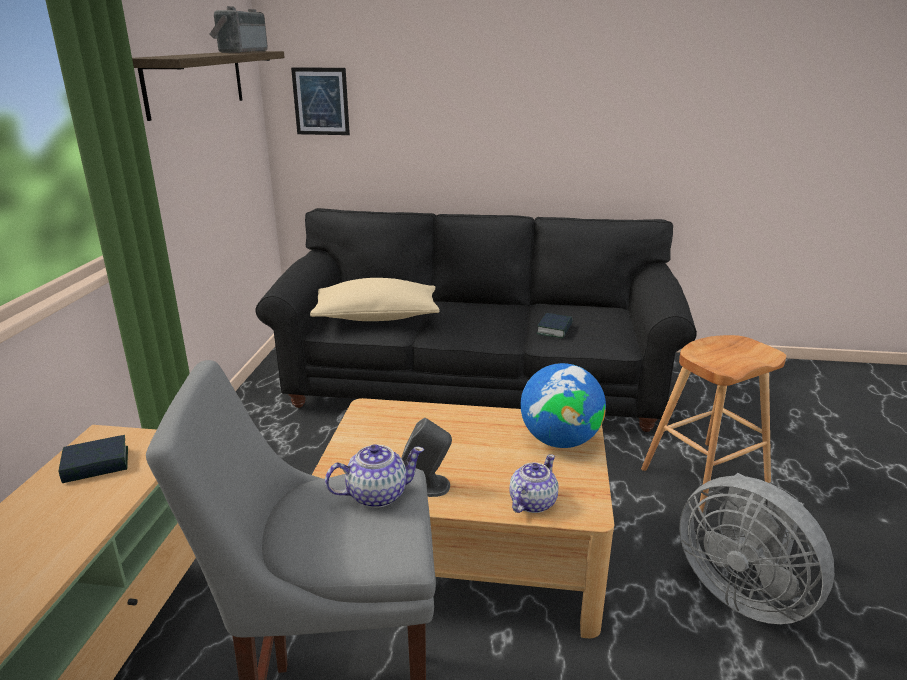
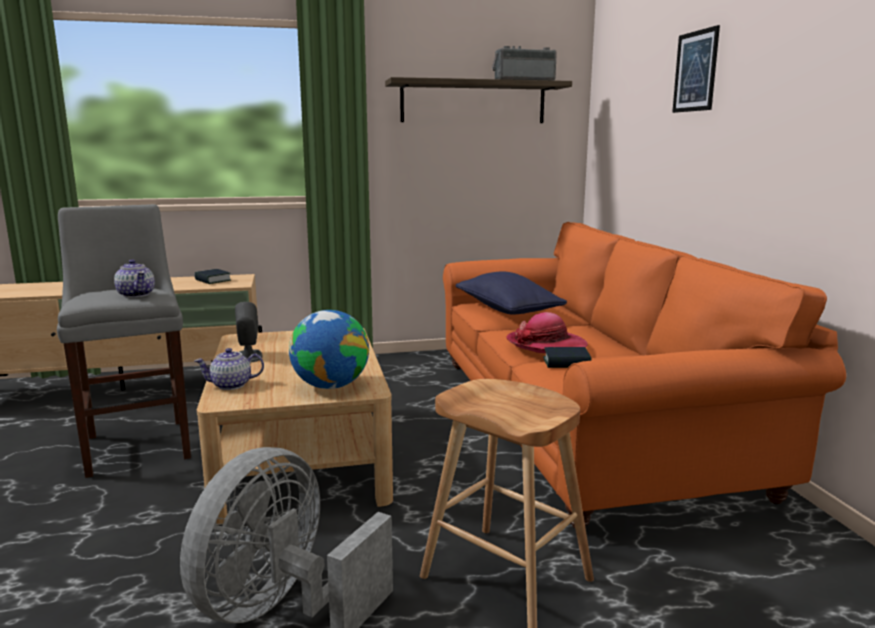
camera: 70 degrees right, 10 degrees down
(321, 101) = (611, 127): picture -> picture (695, 71)
(376, 317) = (507, 310): beige pillow -> blue pillow
(476, 381) = (580, 420): black sofa -> orange sofa
(495, 326) = (546, 345): none -> hat
(532, 503) = (232, 385): teapot -> teapot turned 150 degrees clockwise

